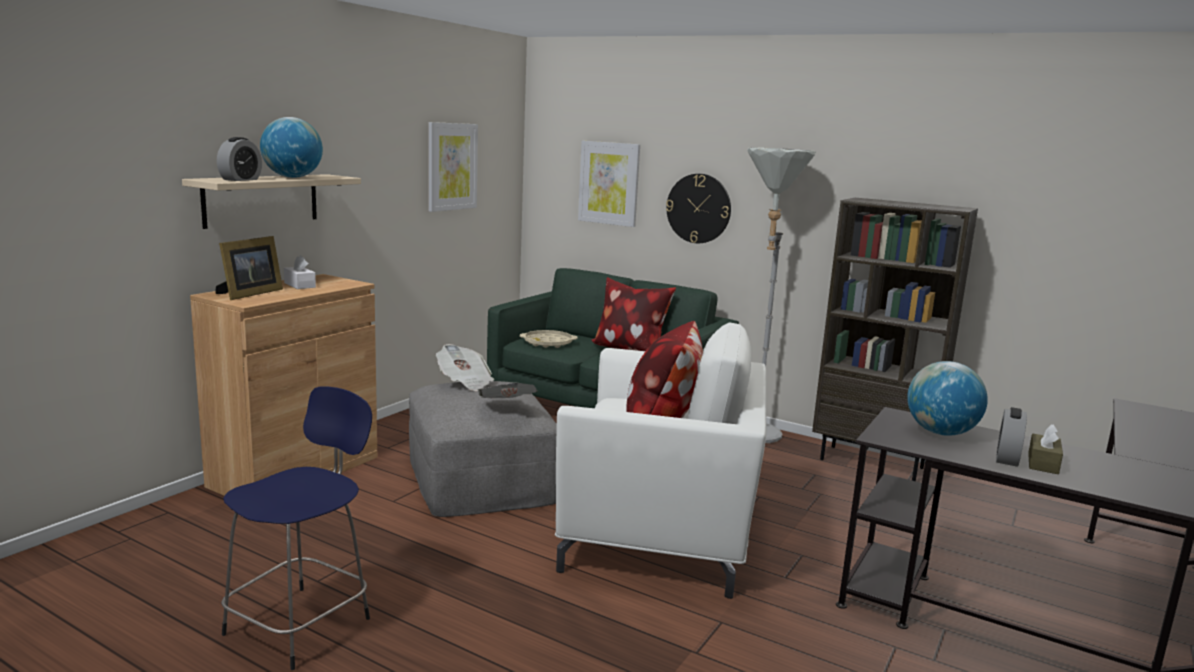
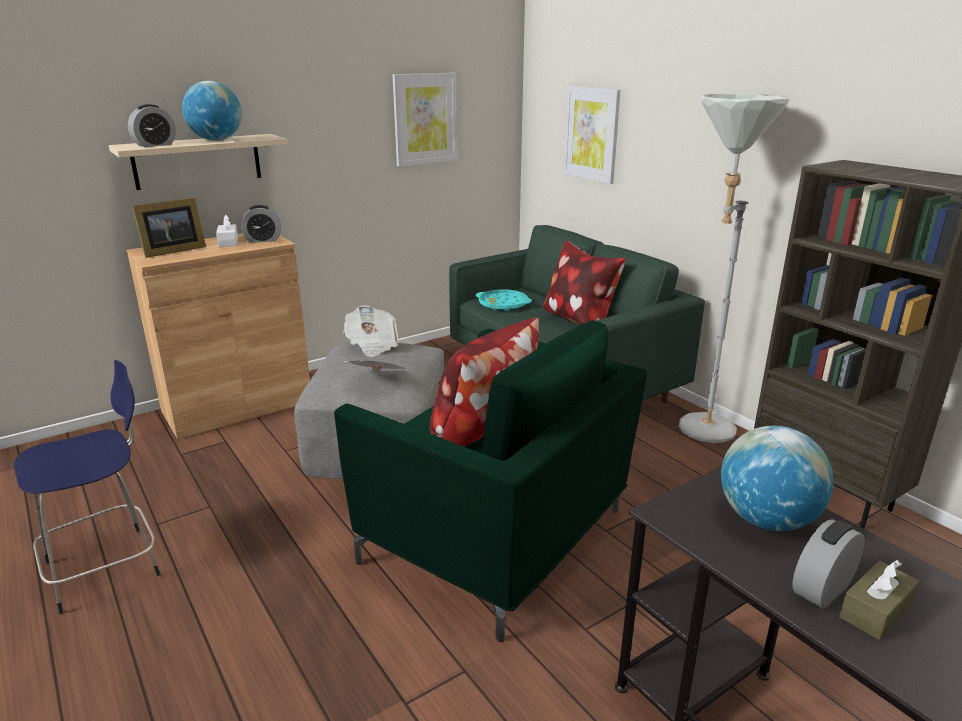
camera: 25 degrees right, 10 degrees up
(335, 282) = (263, 240): none -> alarm clock
(548, 343) = (503, 304): beige tray -> turquoise tray
(661, 533) = (496, 538): white armchair -> green armchair
(698, 208) = (673, 166): wall clock -> none

